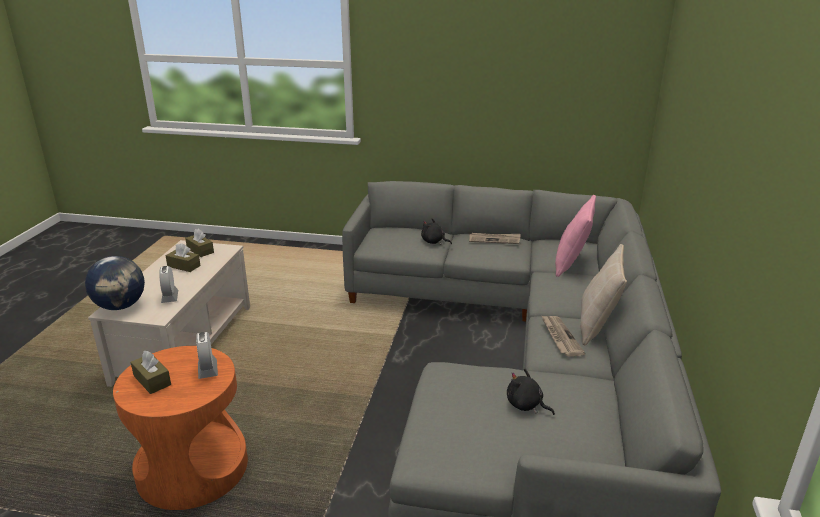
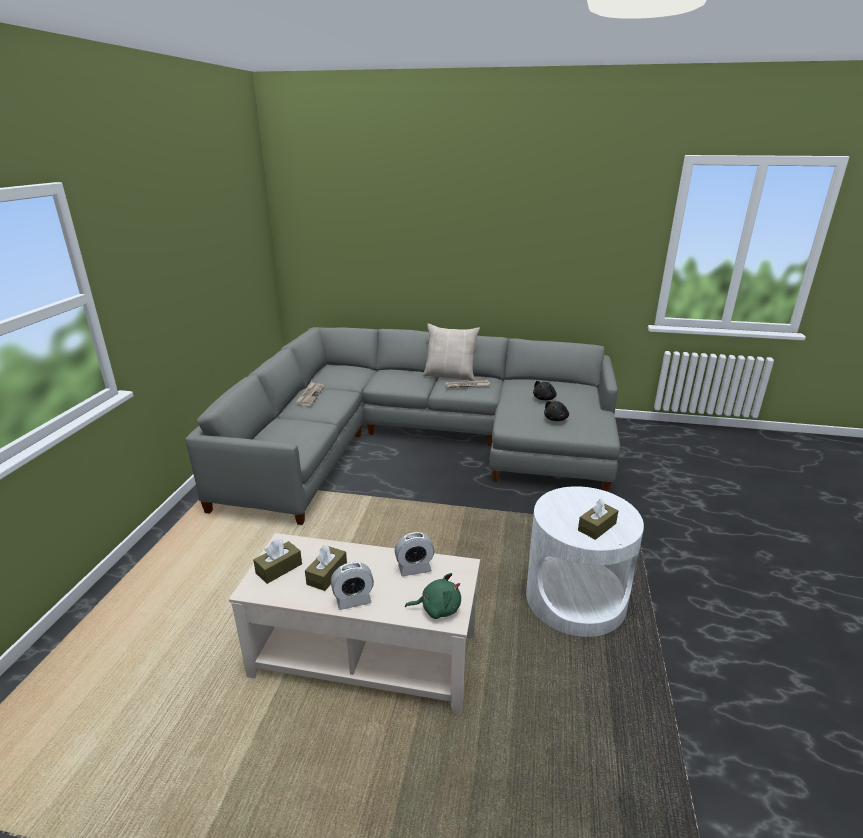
camera: 90 degrees left, 0 degrees up
(121, 306) = (437, 608): globe -> green plush toy
(193, 469) = (575, 599): orange side table -> white side table
(207, 369) = (570, 499): alarm clock -> alarm clock (353, 600)
(434, 242) = (298, 423): black plush toy -> black plush toy (556, 419)
(571, 263) = (361, 374): pink pillow -> none

